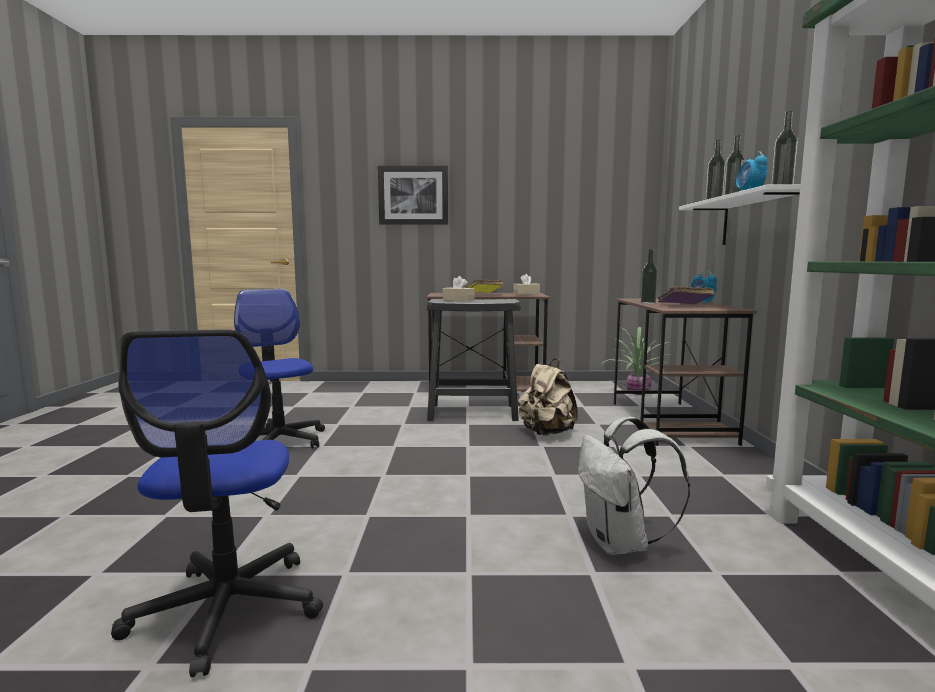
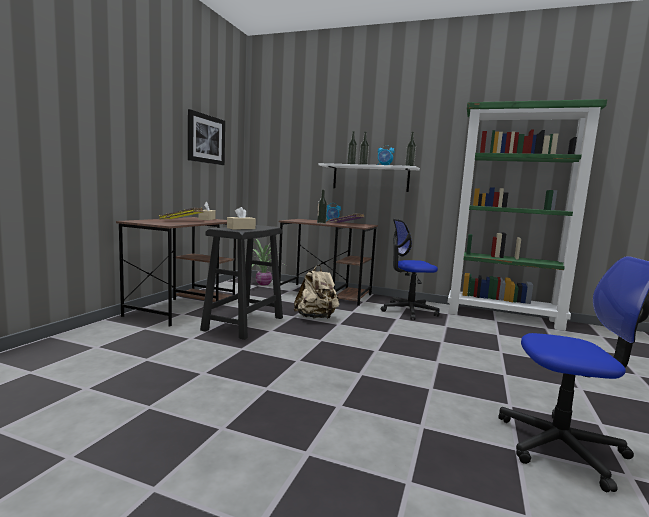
camera: 70 degrees left, 0 degrees up
(279, 441) = (227, 407): office chair -> office chair (408, 311)
(413, 195) = (92, 109): picture -> picture (206, 139)
(620, 544) = (474, 341): white backpack -> none

